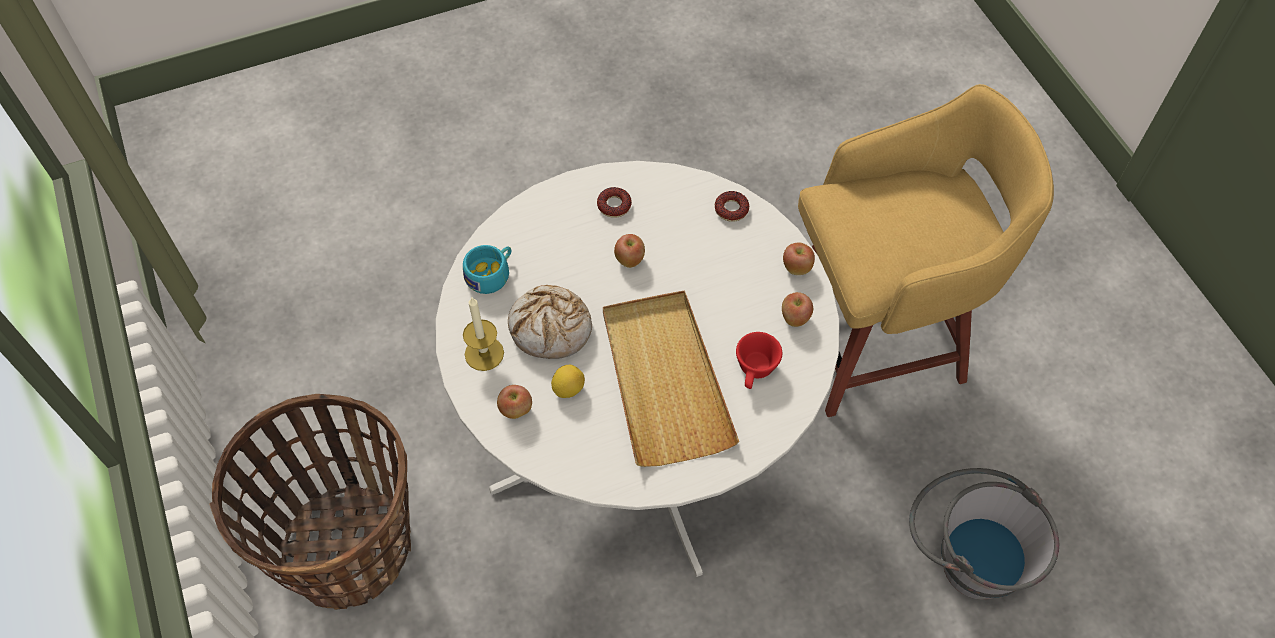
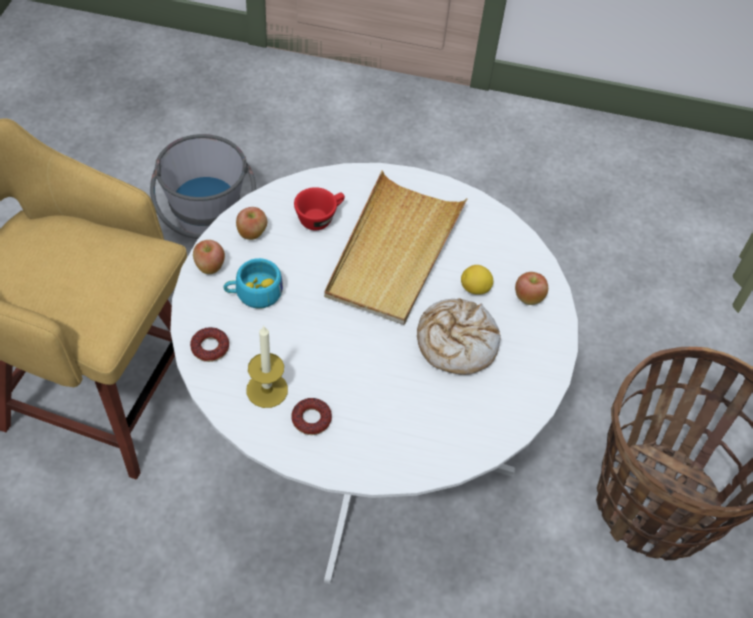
camera: 150 degrees left, 5 degrees down
(484, 353) = (528, 356): candle -> candle (267, 390)
(491, 274) = (477, 423): turquoise cup -> turquoise cup (253, 293)
(630, 259) = (341, 359): apple -> none

